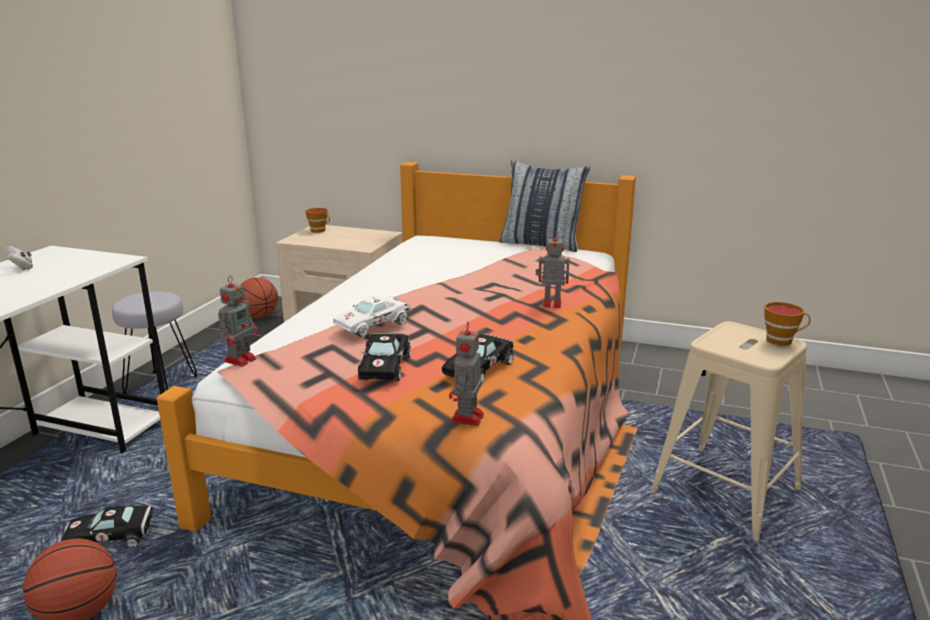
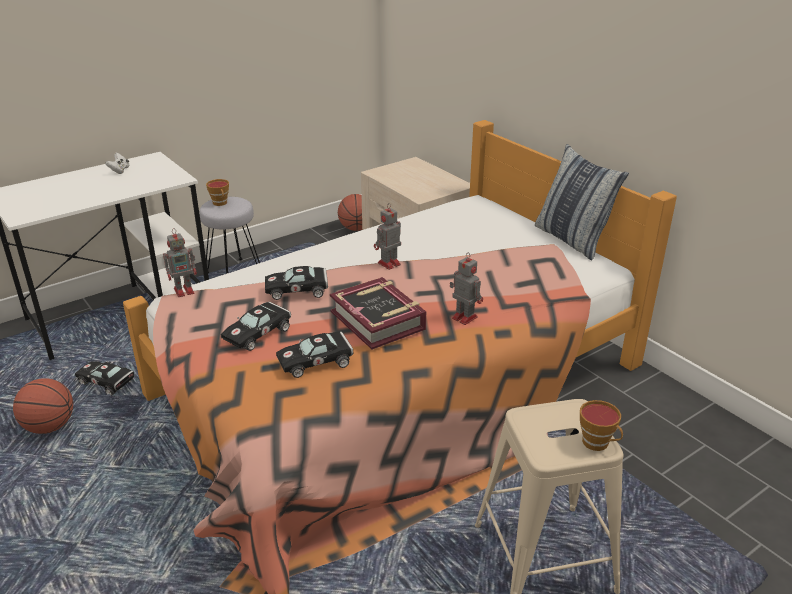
camera: 35 degrees right, 10 degrees up
(319, 231) = (409, 166): cup -> cup (221, 203)
(374, 325) = (299, 290): white toy car -> black toy car
(467, 419) = (248, 404): toy robot -> toy robot (388, 264)
(485, 324) = (378, 320): none -> book

